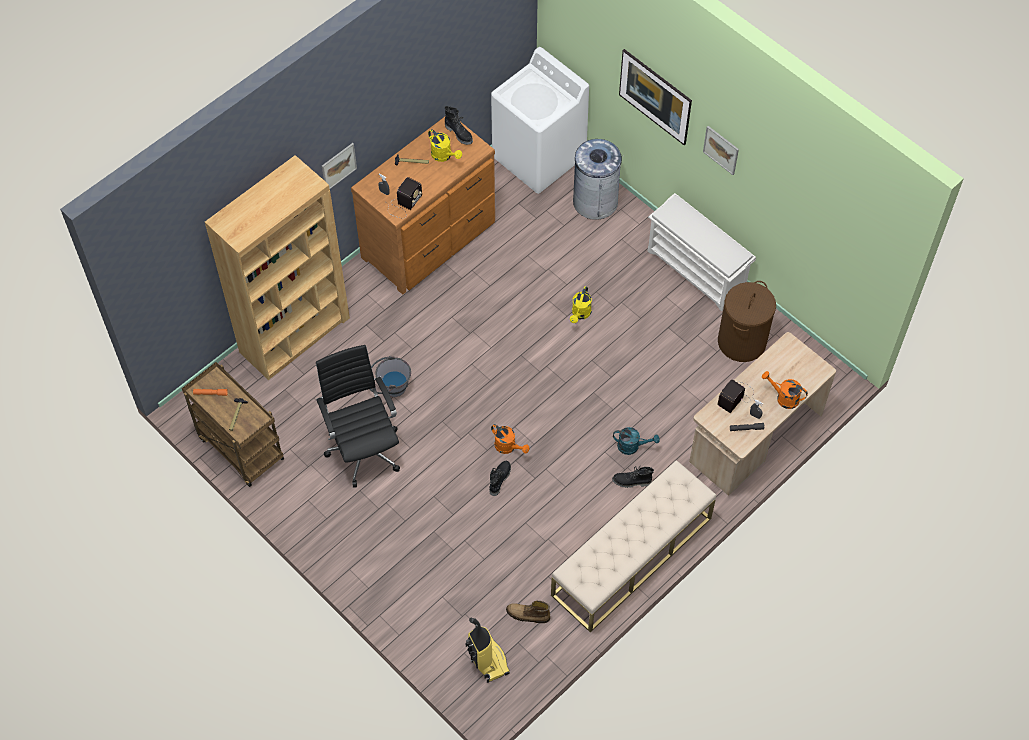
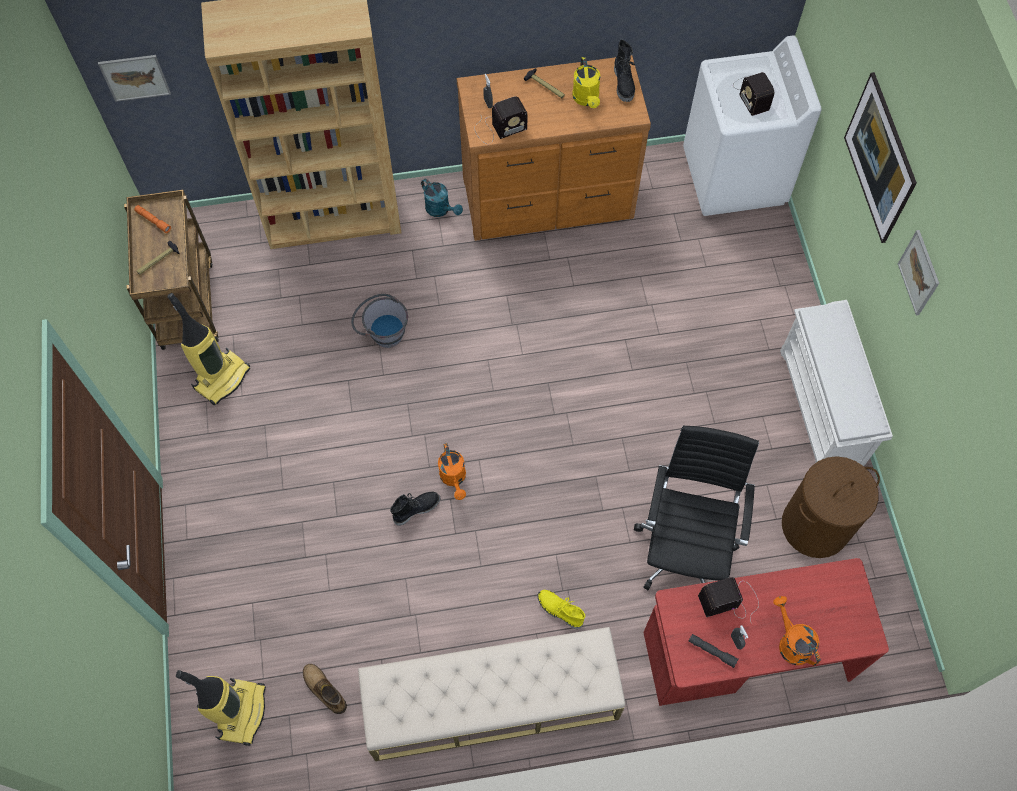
camera: 35 degrees right, 5 degrees up
(306, 479) = (221, 377): none -> vacuum cleaner
(338, 166) = (443, 40): picture -> picture (135, 77)
(363, 448) = (304, 382): black office chair -> black office chair (684, 547)
(537, 97) = (751, 94): none -> radio
(580, 314) = (648, 377): yellow watering can -> none
(595, 201) = (761, 260): grey trash can -> none
(631, 482) = (559, 611): black boot -> yellow boot
(632, 446) = (592, 568): turquoise watering can -> turquoise watering can (441, 210)
(755, 437) = (746, 653): beige desk -> red desk

